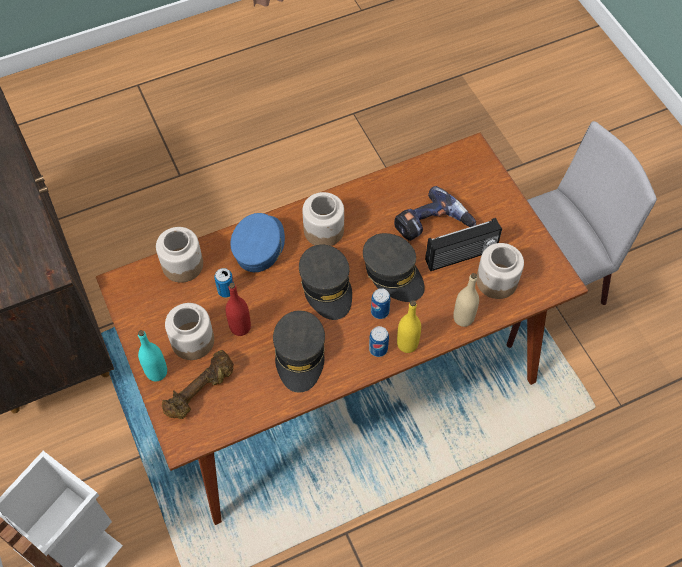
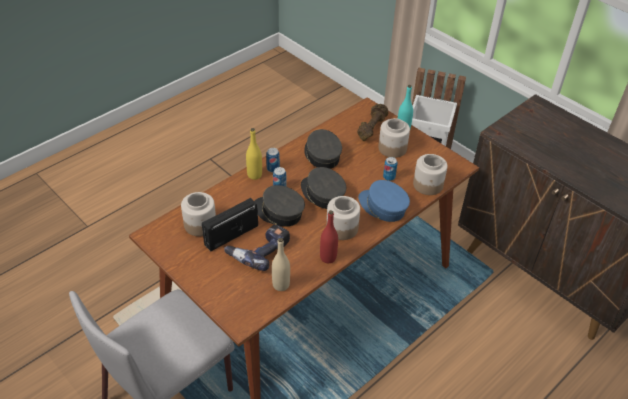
camera: 160 degrees right, 15 degrees down
(240, 327) = (367, 161): red bottle -> red bottle (328, 257)
(259, 247) = (382, 207): blue cap -> blue cap turned 135 degrees clockwise
(463, 318) = (220, 197): beige bottle -> beige bottle (281, 285)

